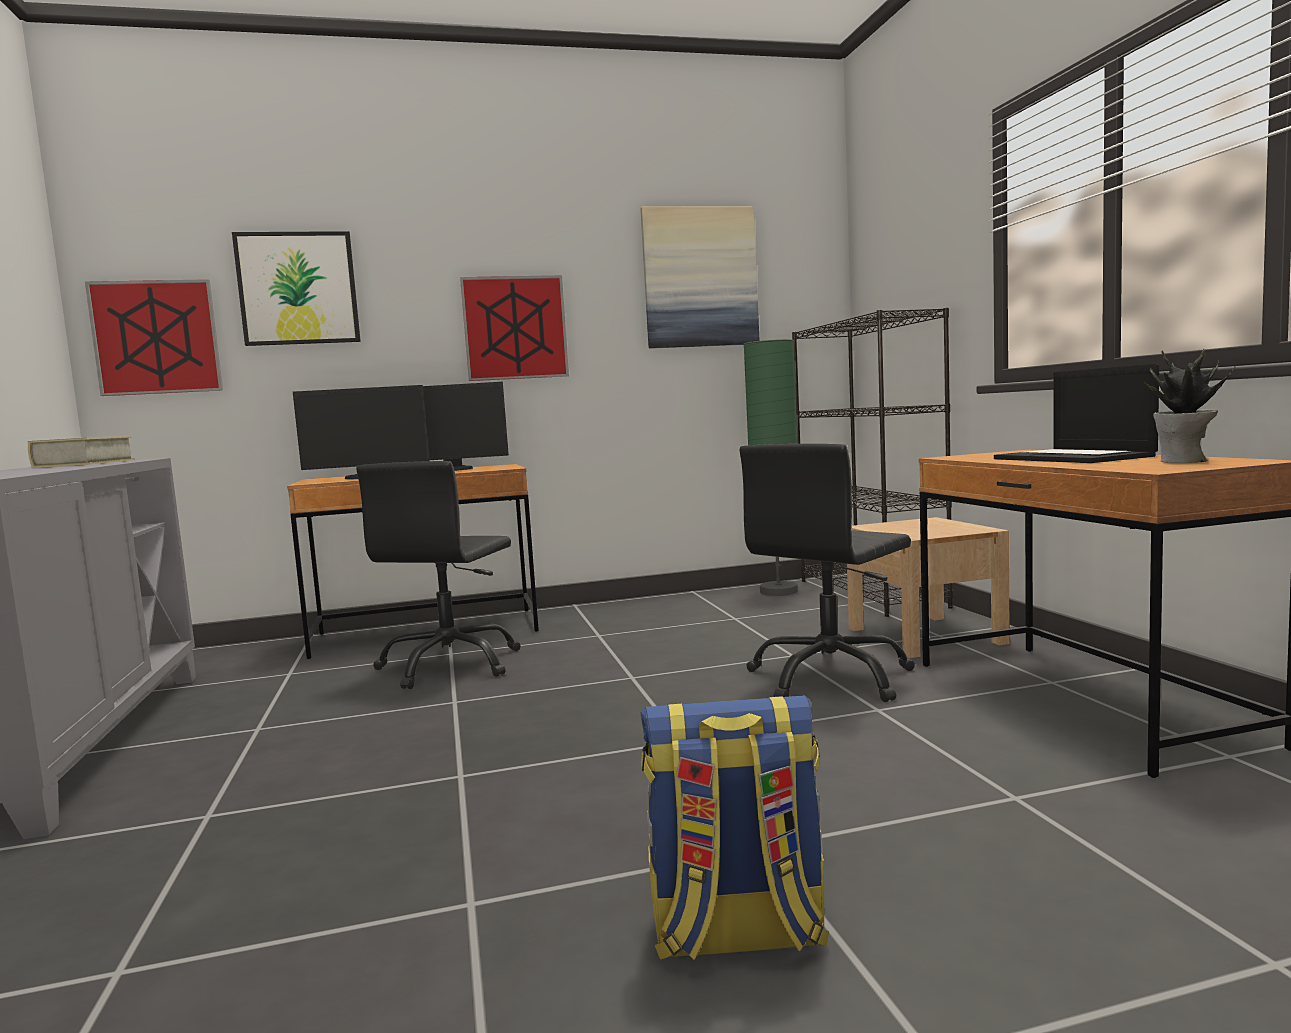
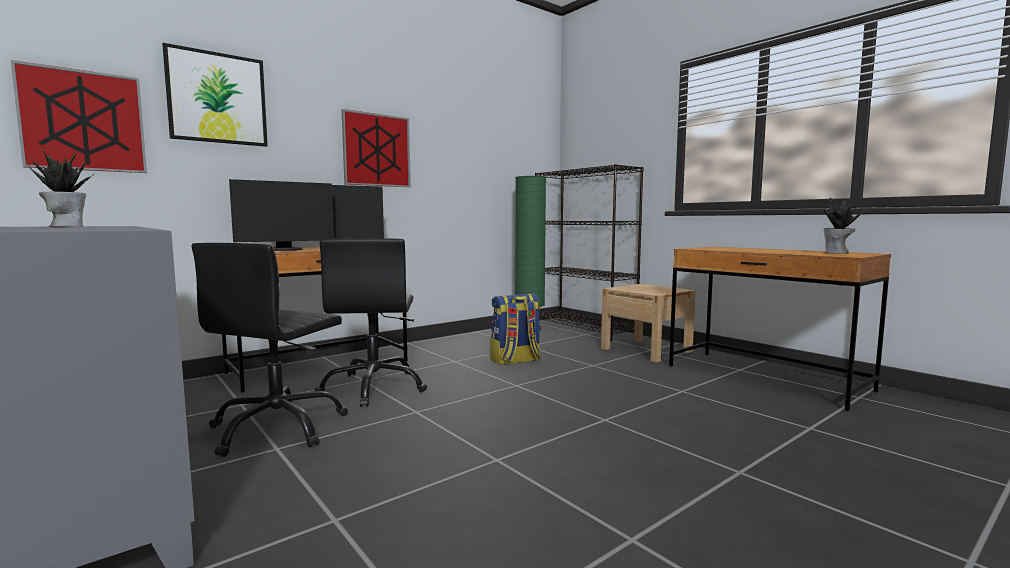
camera: 25 degrees left, 0 degrees up
(85, 463) = (66, 226): book -> potted plant
(700, 278) = (486, 132): picture -> none
(736, 934) = (799, 522): backpack -> backpack (515, 361)
(831, 678) = (632, 376): black office chair -> black office chair (278, 428)
(1075, 457) = (768, 250): laptop -> none

